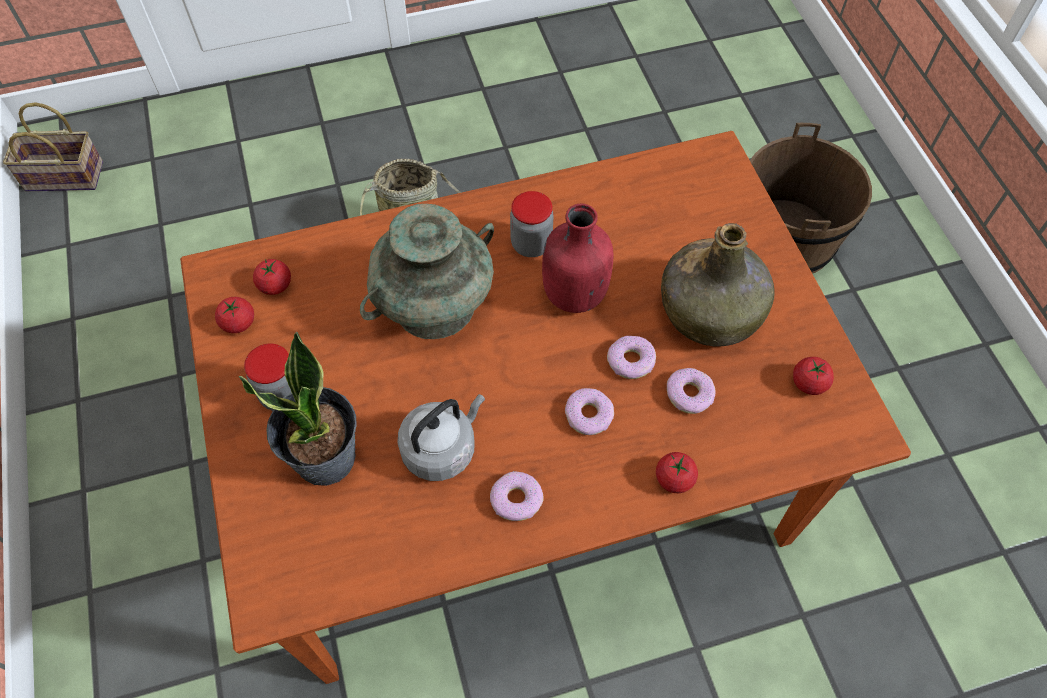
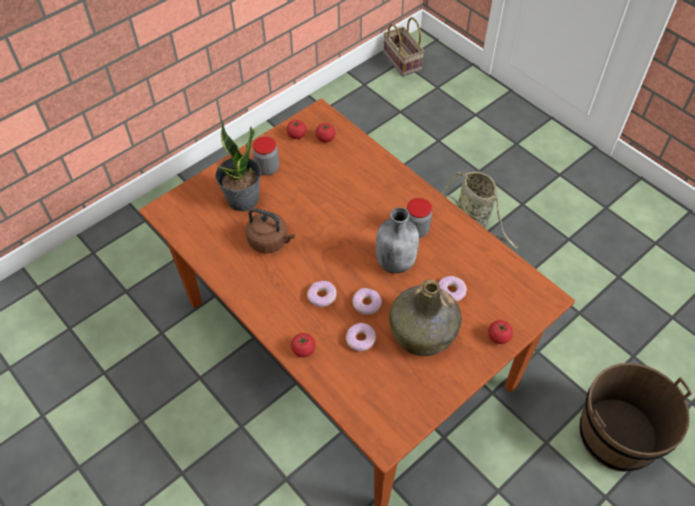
camera: 65 degrees right, 5 degrees down
(434, 306) = (350, 204): turquoise vase -> none
(442, 448) = (270, 241): grey kettle -> brown kettle
(516, 499) = (257, 283): donut -> donut (451, 291)
(573, 294) = (395, 261): red bottle -> grey bottle
(808, 383) = (402, 400): tomato -> tomato (498, 337)

